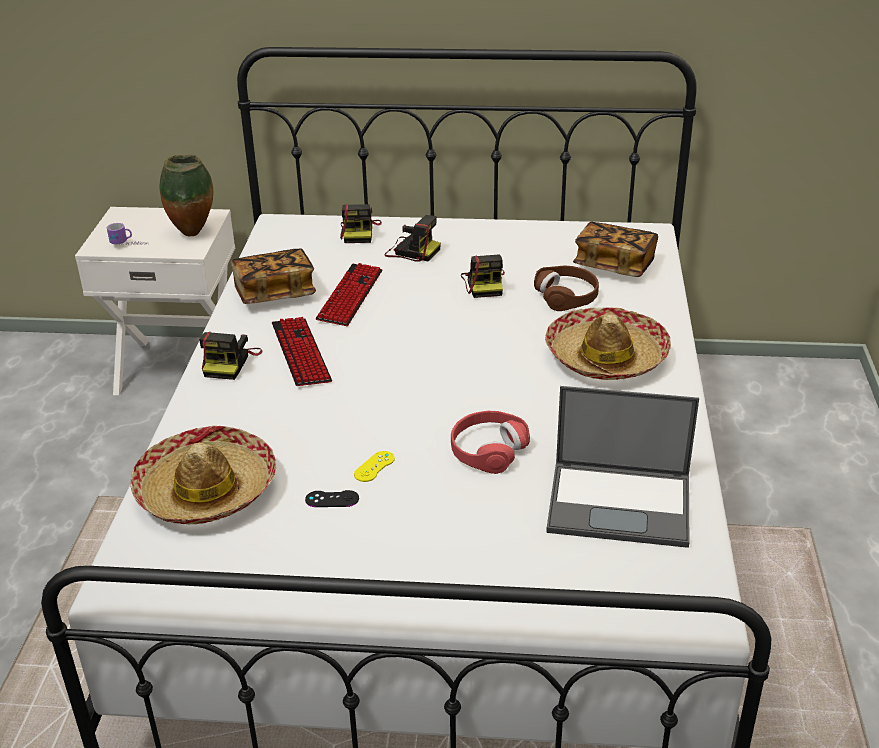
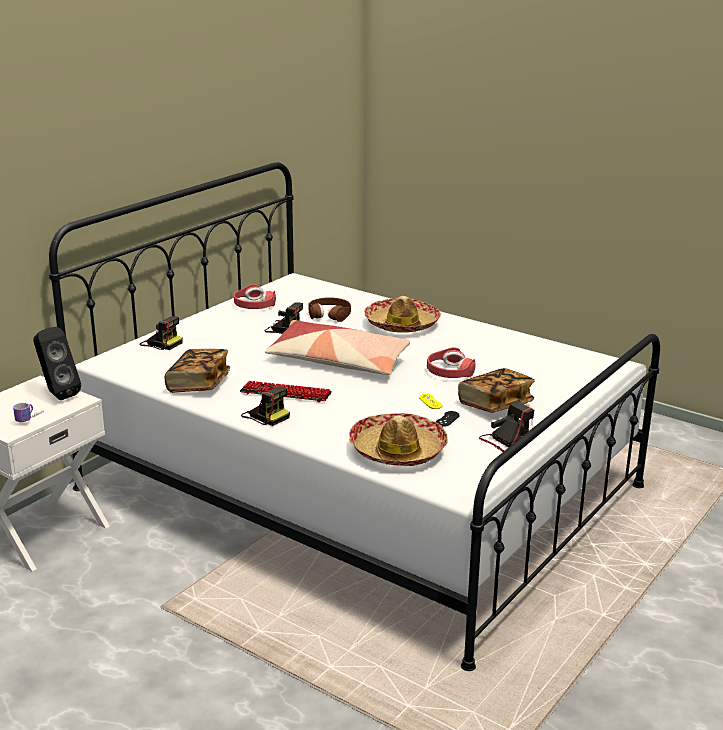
camera: 60 degrees left, 10 degrees down
(194, 234) = (57, 394): vase -> black speaker
(350, 296) = (239, 365): keyboard -> none
(411, 251) = (212, 336): camera -> camera (507, 440)
(428, 354) = (338, 361): none -> pillow
(531, 239) = (254, 305): none -> red headphones
(614, 265) = (316, 296): book -> book (495, 405)
(621, 503) = (526, 357): laptop -> none

